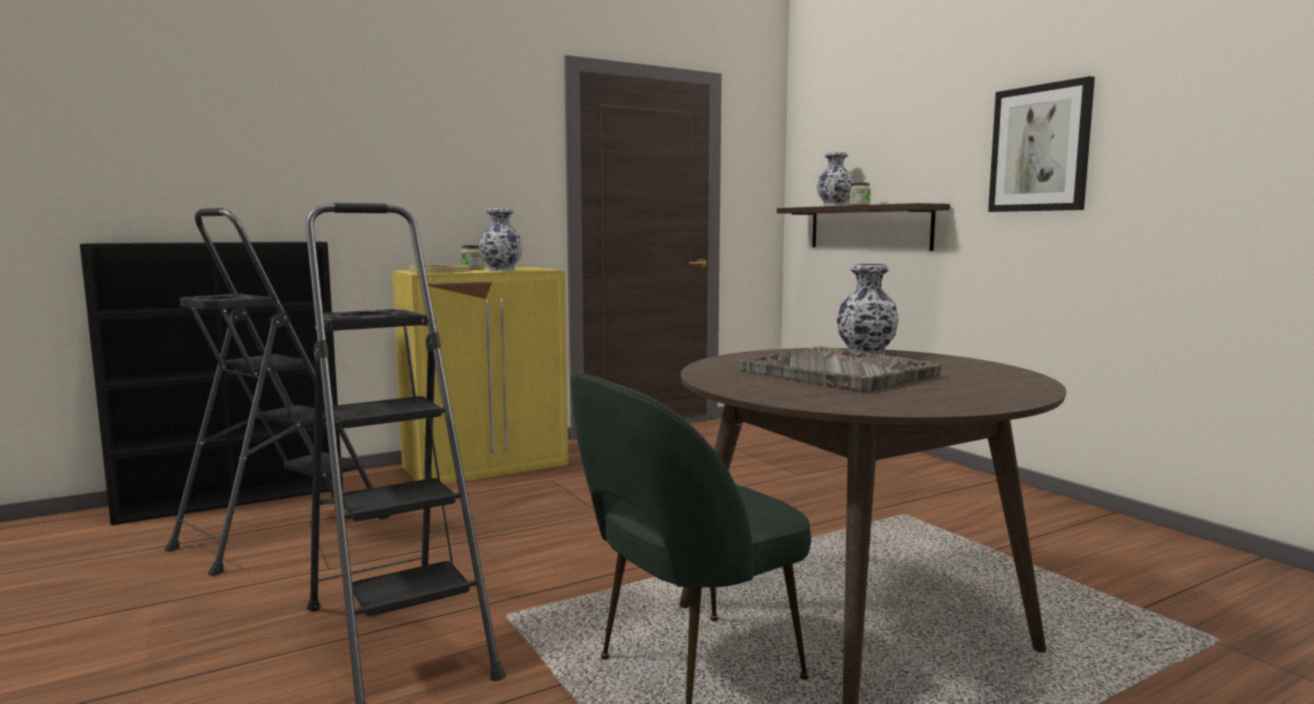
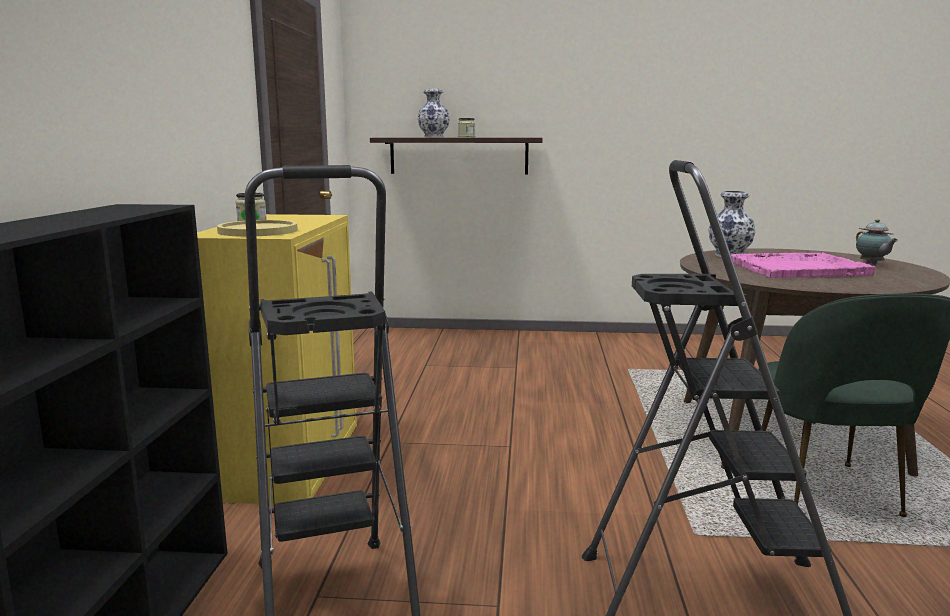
camera: 55 degrees left, 5 degrees up
(501, 270) = (309, 222): vase -> none
(839, 373) = (799, 268): grey tray -> pink tray
(973, 389) = (872, 264): none -> teapot
(1040, 148) = (617, 101): picture -> none

